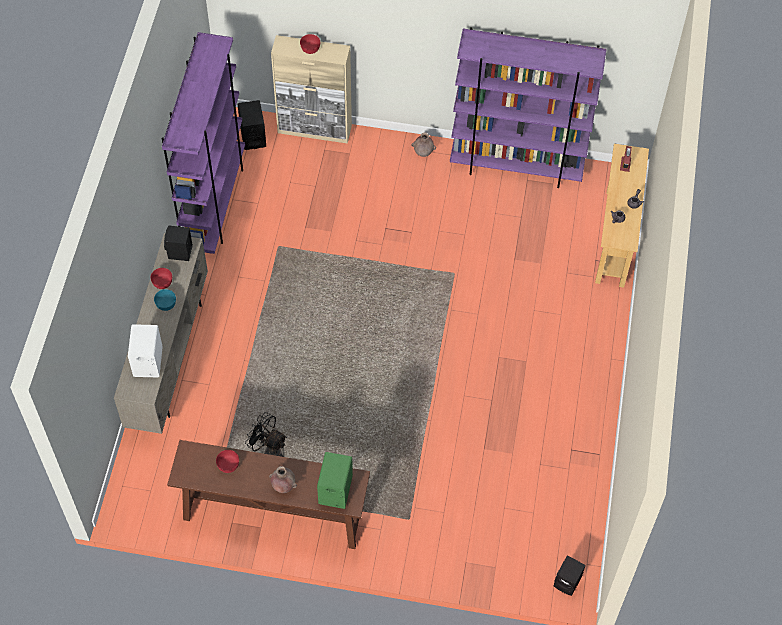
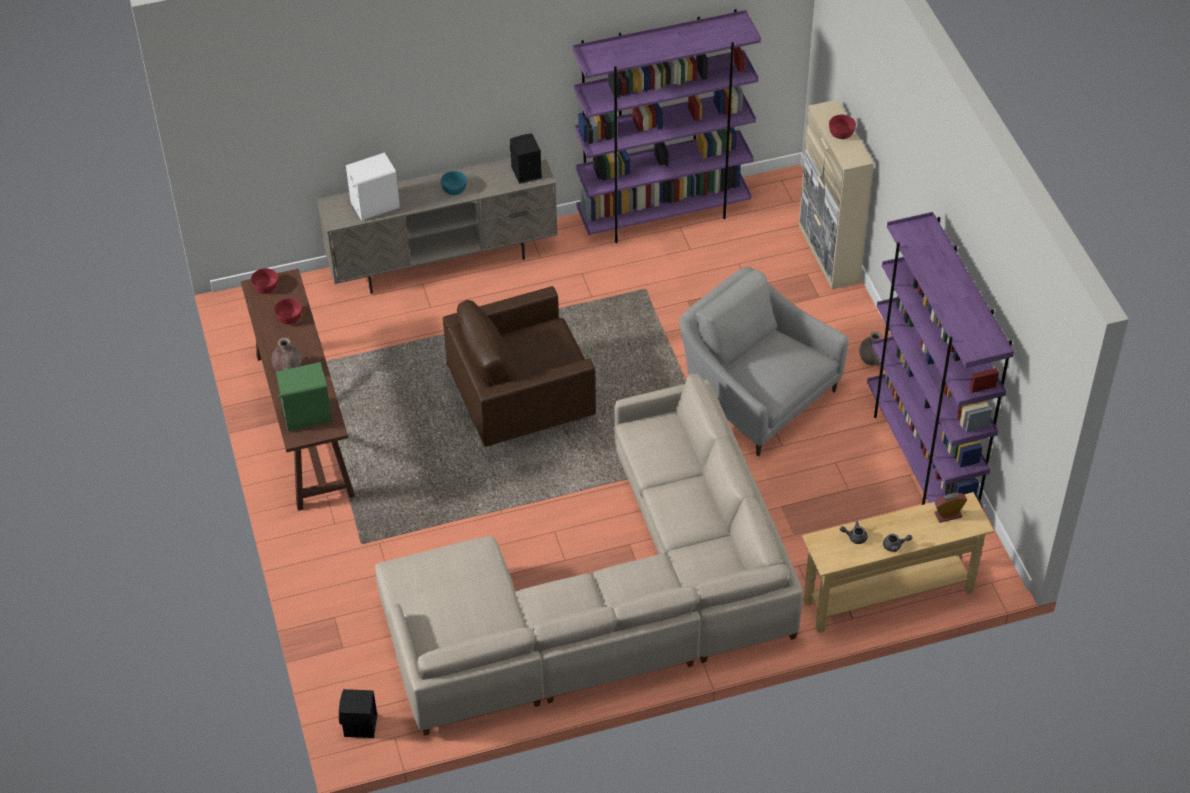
camera: 65 degrees right, 10 degrees down
(162, 282) = (479, 175): red bowl -> red bowl (266, 287)
(253, 136) = (777, 208): black speaker -> none
(269, 450) = (378, 389): black fan -> none
(338, 365) = (522, 402): none -> brown armchair
(413, 228) = (756, 394): none -> grey armchair
(537, 393) = (603, 601): none -> beige sofa

